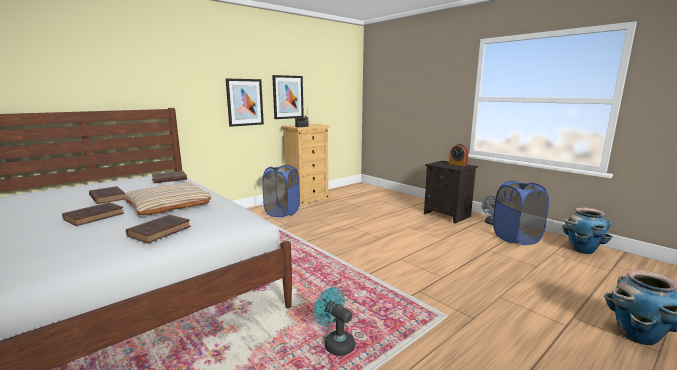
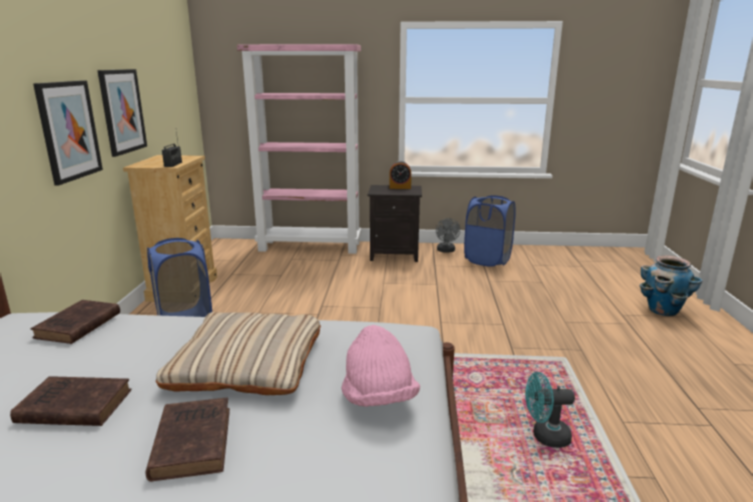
camera: 45 degrees left, 5 degrees up
(161, 231) = (378, 398): brown book -> pink hat
(402, 197) = (310, 246): none -> pink bookcase
(582, 250) = (542, 254): planter -> none

